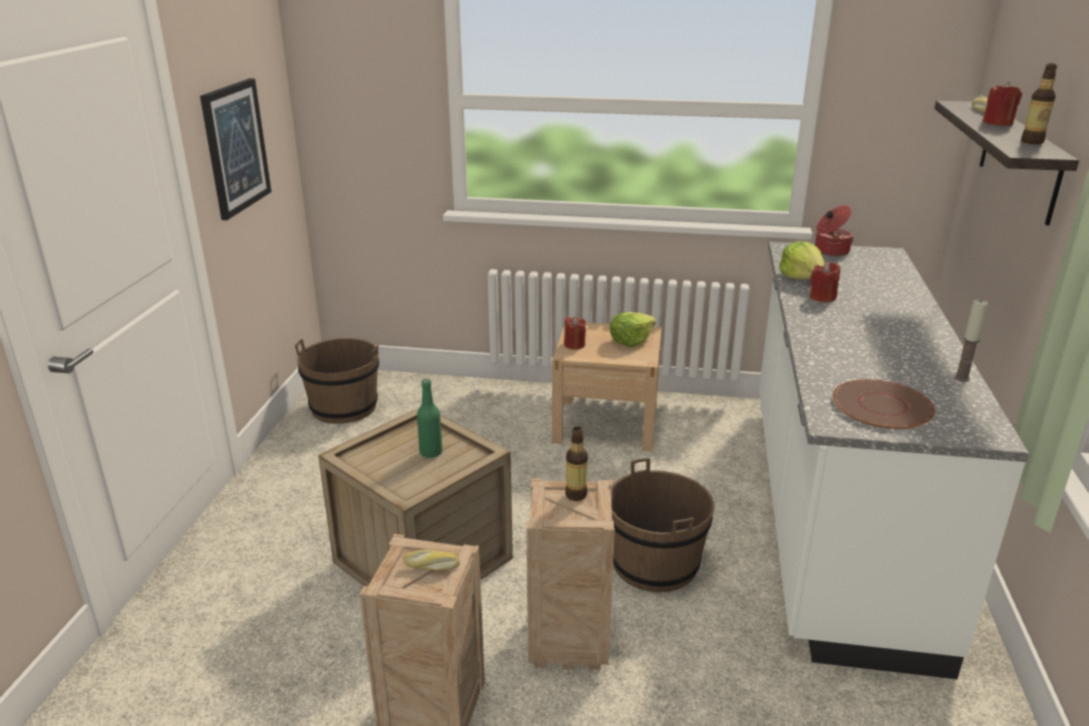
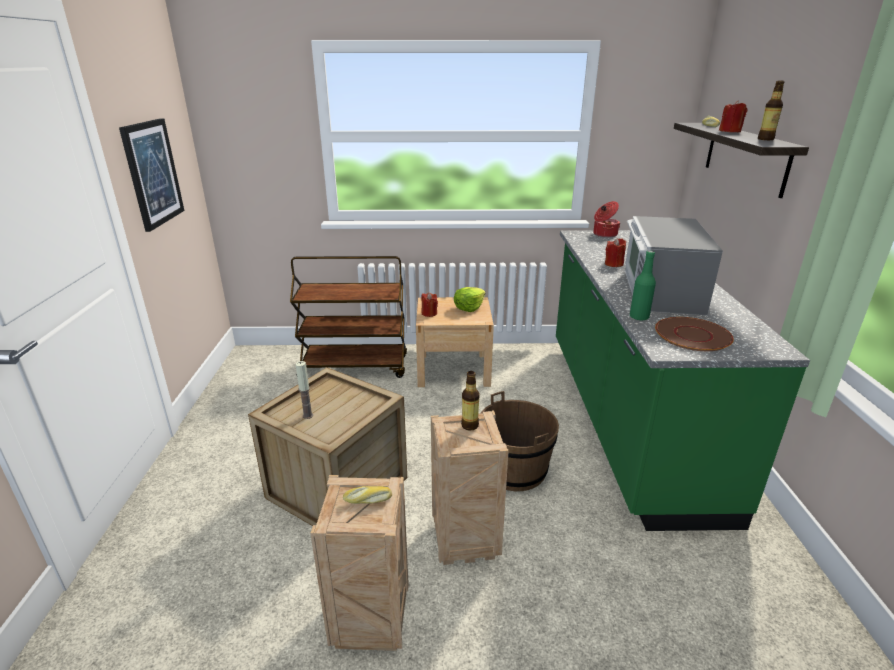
camera: 10 degrees left, 0 degrees up
(344, 407) = (254, 375): brown bucket -> none
(431, 452) = (340, 403): green bottle -> green bottle (639, 317)
(475, 408) = (355, 367): none -> brown cart
(802, 277) = (593, 252): lettuce -> none
(831, 514) = (625, 418): white counter -> green counter
(868, 341) = (660, 291): none -> microwave
(962, 378) = (735, 311): candle -> candle (307, 415)

